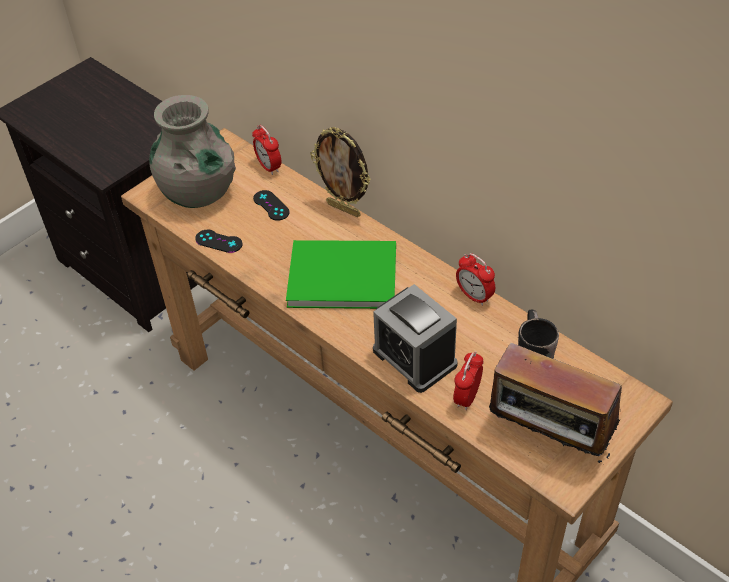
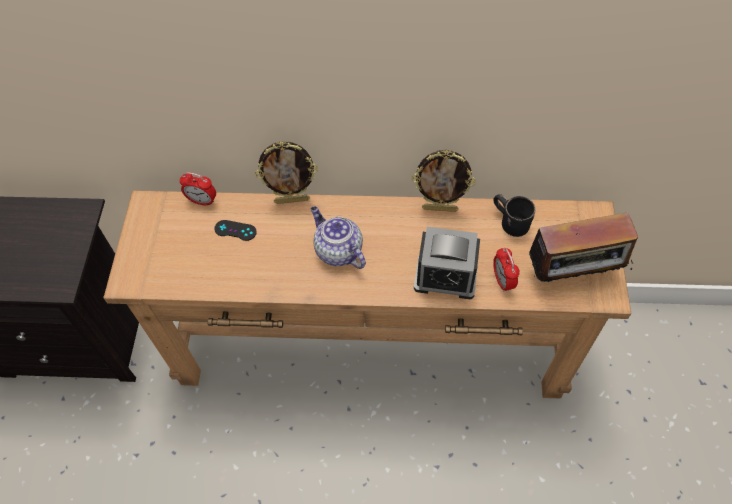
camera: 40 degrees left, 10 degrees up
(198, 193) = (167, 255): grey vase -> none
(219, 241) = (224, 283): black game controller -> none
(339, 274) = (337, 251): green book -> teapot
(474, 296) = (440, 208): alarm clock -> picture frame

